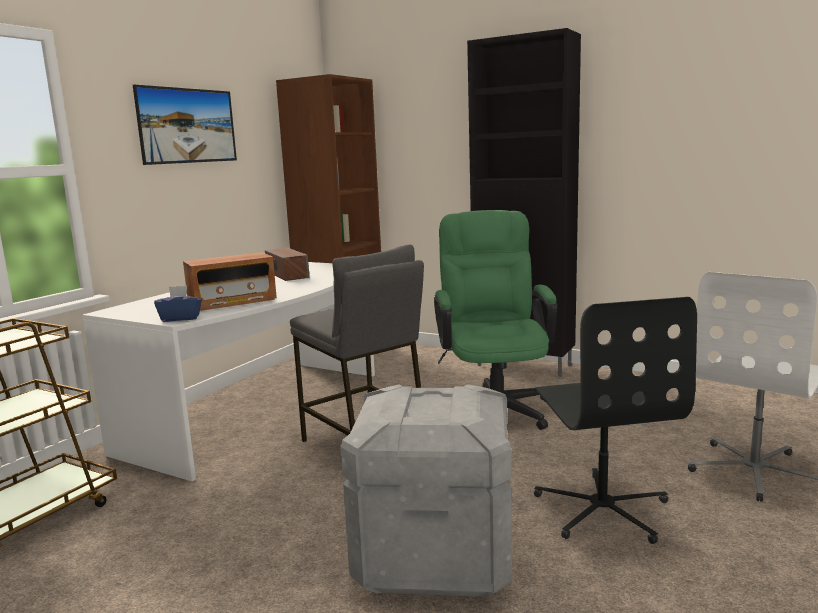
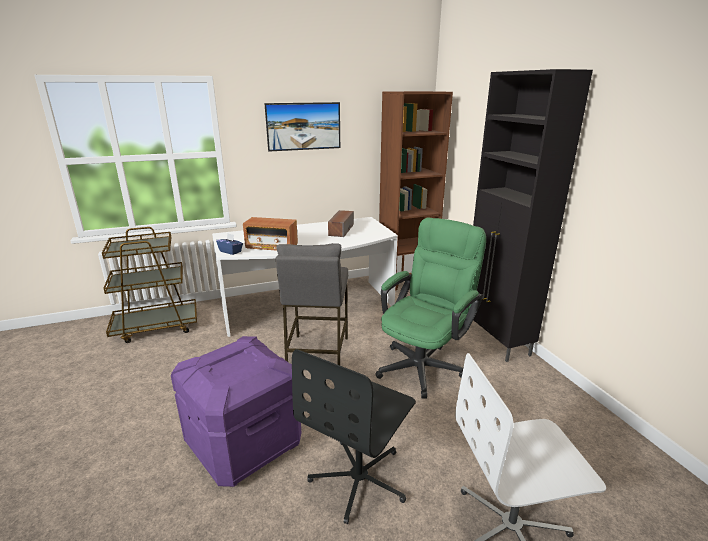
camera: 40 degrees right, 10 degrees up
(433, 553) = (244, 442): grey storage box -> purple storage box

